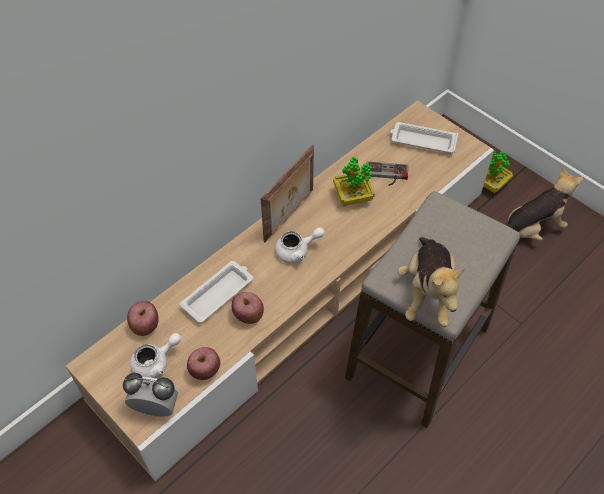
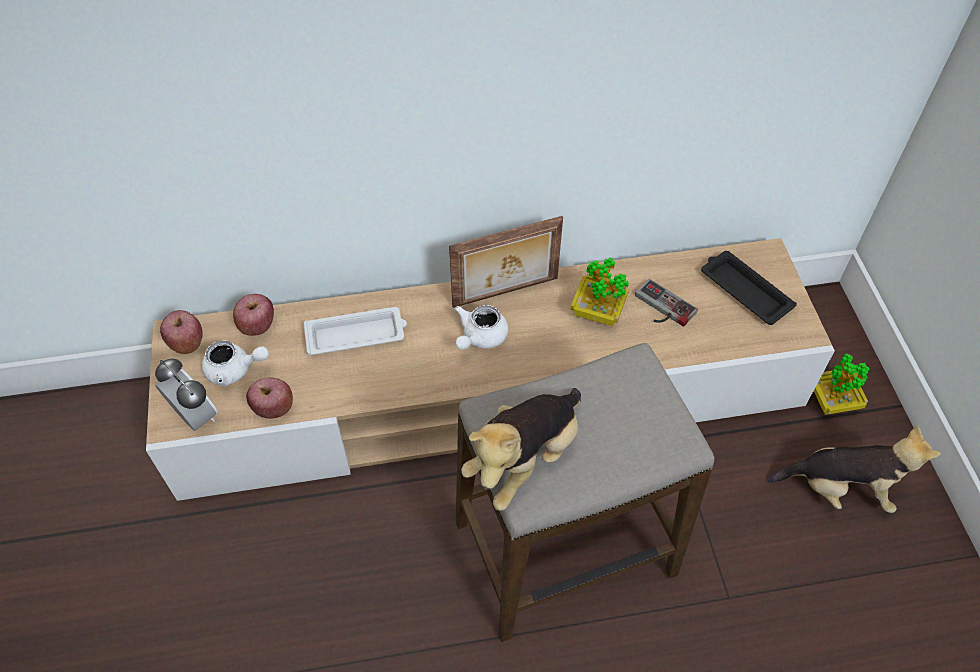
camera: 35 degrees right, 0 degrees up
(248, 315) = (366, 377): apple -> apple (187, 343)
(297, 251) = (480, 337): white teapot -> white teapot turned 105 degrees clockwise
(422, 141) = (744, 290): white tray -> black tray

